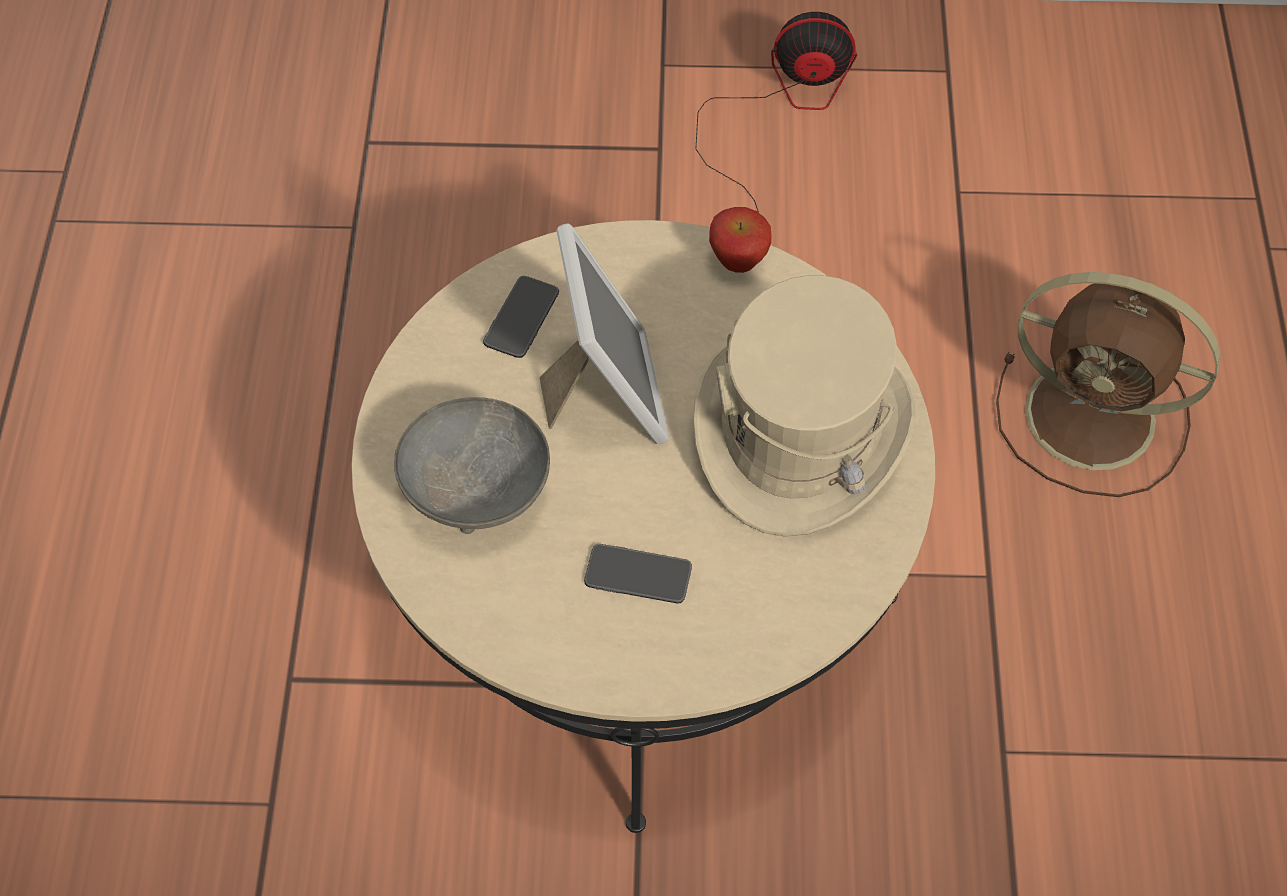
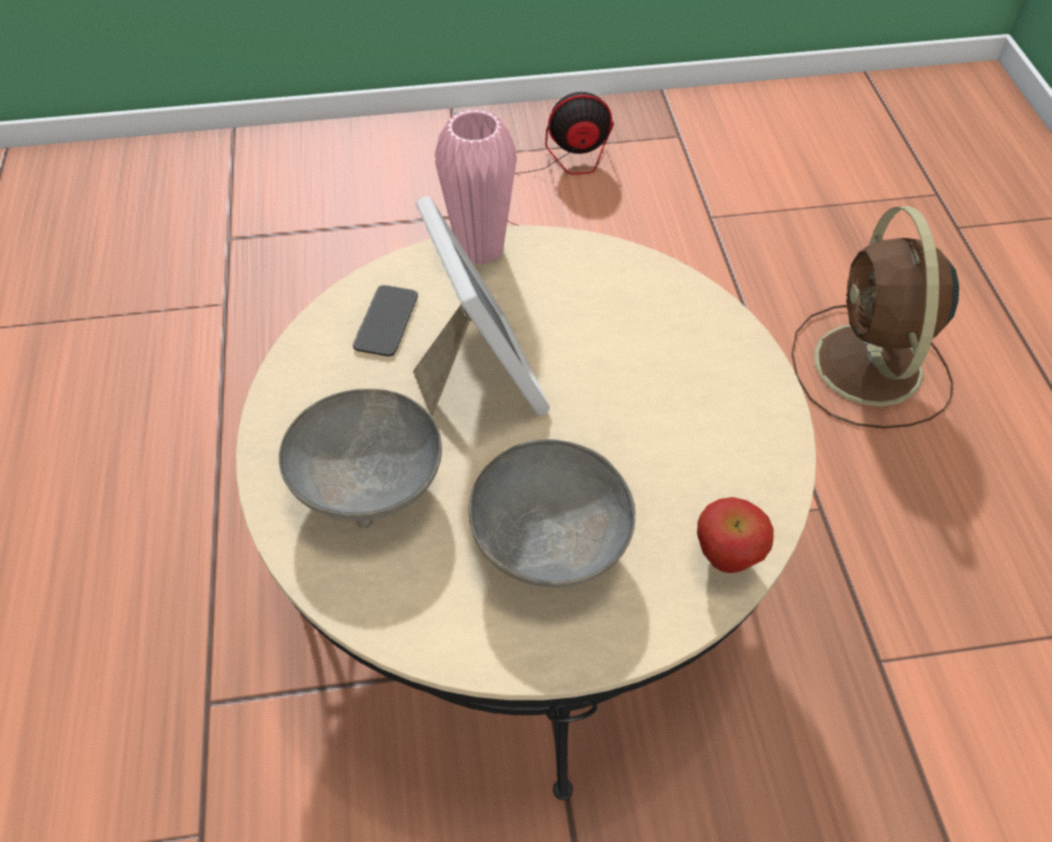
camera: 10 degrees left, 5 degrees down
(634, 246) = (480, 249): none -> pink vase
(638, 575) = (547, 542): phone -> grey bowl
(738, 263) = (577, 251): apple -> apple (726, 559)
(801, 433) = (673, 386): beige hat -> none
(1096, 417) = (869, 368): brown fan -> brown fan turned 75 degrees clockwise

